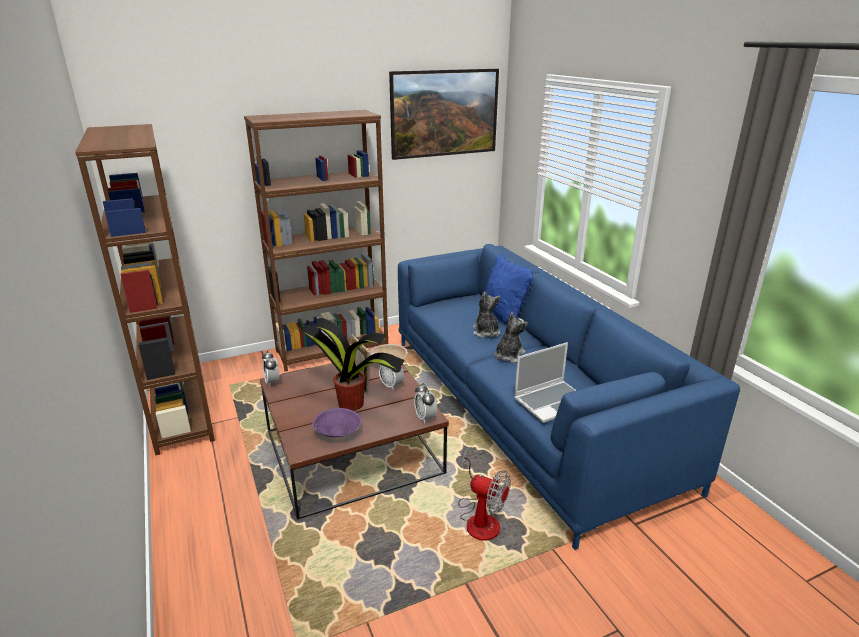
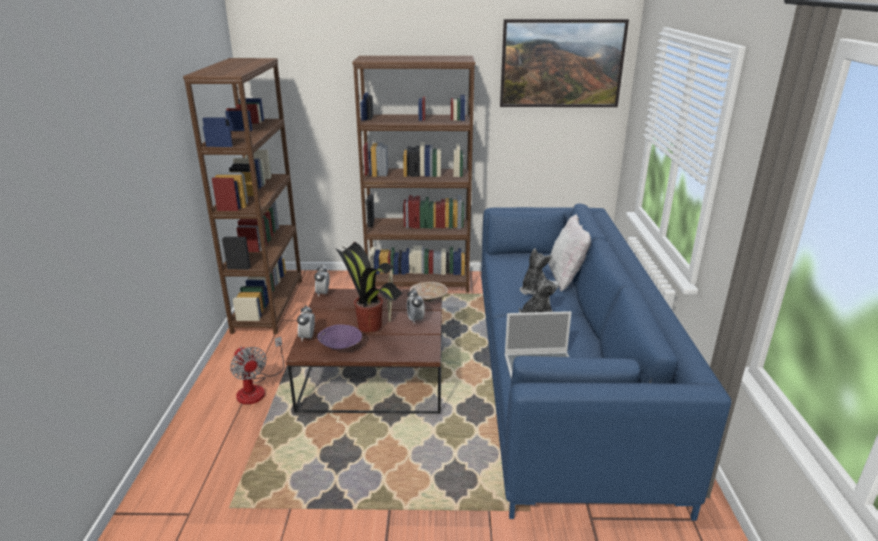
camera: 25 degrees right, 0 degrees up
(425, 417) = (422, 353): alarm clock -> alarm clock (307, 337)
(480, 518) = (441, 461): fan -> fan (256, 389)
(503, 316) = (565, 279): blue pillow -> white pillow

